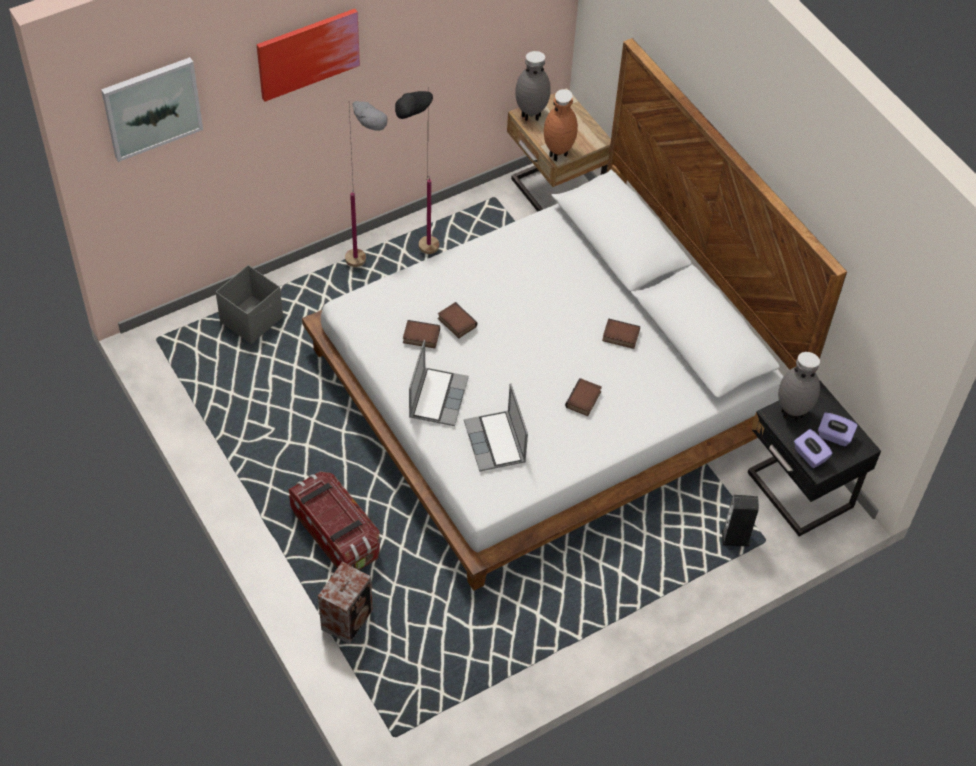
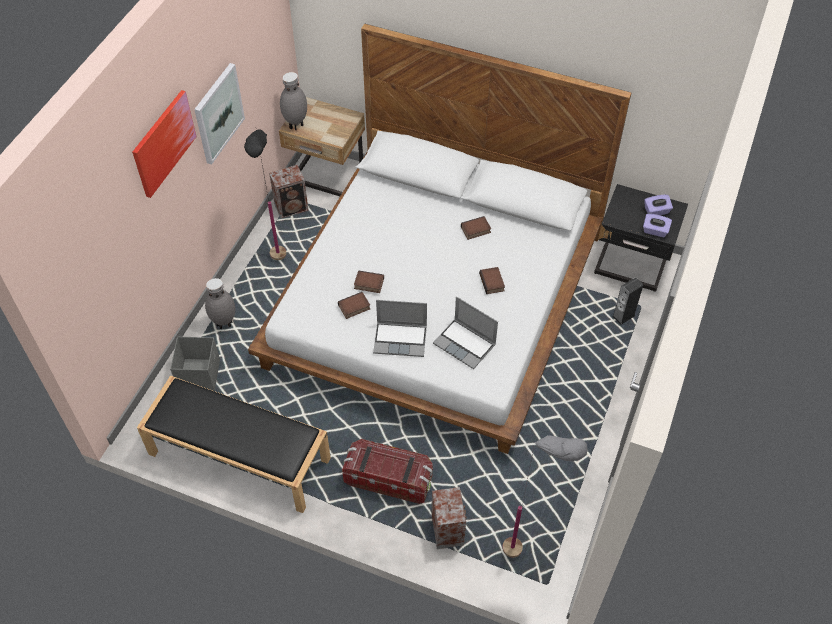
camera: 35 degrees left, 0 degrees up
(152, 107) = (82, 244): picture -> picture (218, 113)
(219, 419) = (238, 456): none -> black bench
(368, 273) = (252, 295): grey floor lamp -> grey floor lamp (529, 552)
(437, 397) = (401, 339): laptop -> laptop turned 120 degrees clockwise
(488, 207) = (292, 207): none -> speaker
(559, 154) = (337, 139): brown vase -> none
(792, 413) = (621, 212): grey vase -> grey vase (224, 323)

